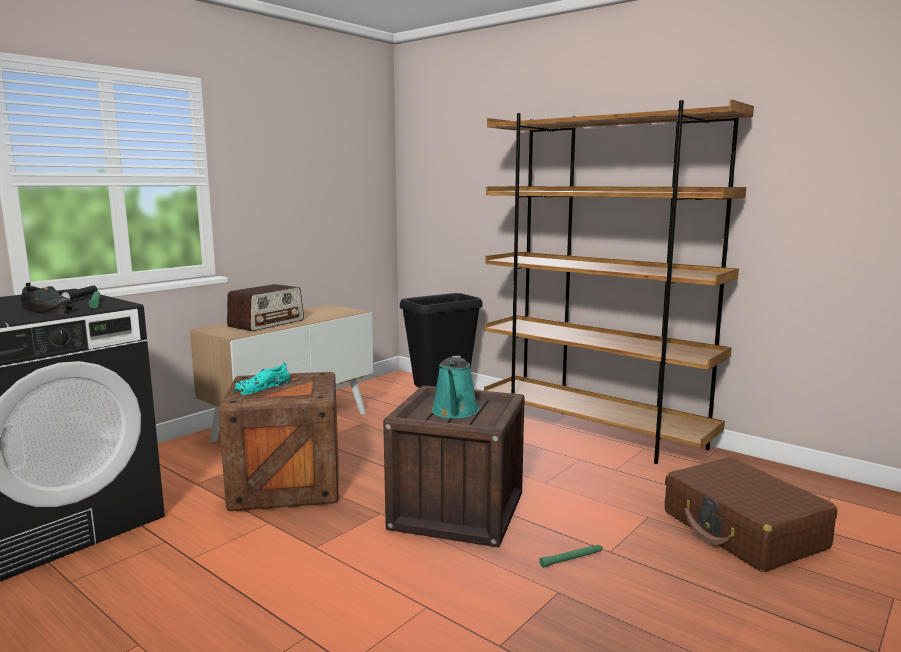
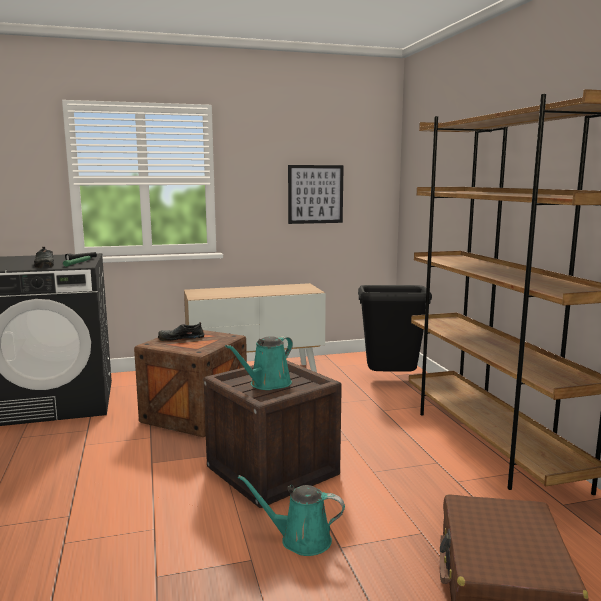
camera: 35 degrees right, 0 degrees up
(262, 387) = (180, 338): turquoise shoe -> black shoe
(267, 323) = (235, 292): radio -> none
(320, 197) = (315, 194): none -> picture
(572, 559) = (300, 540): green flashlight -> turquoise watering can

